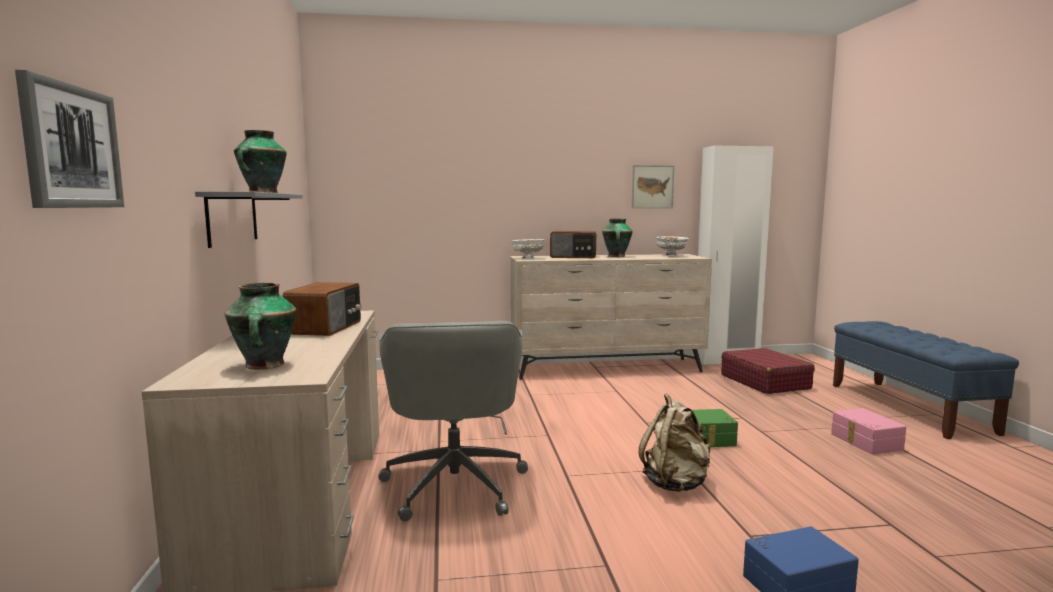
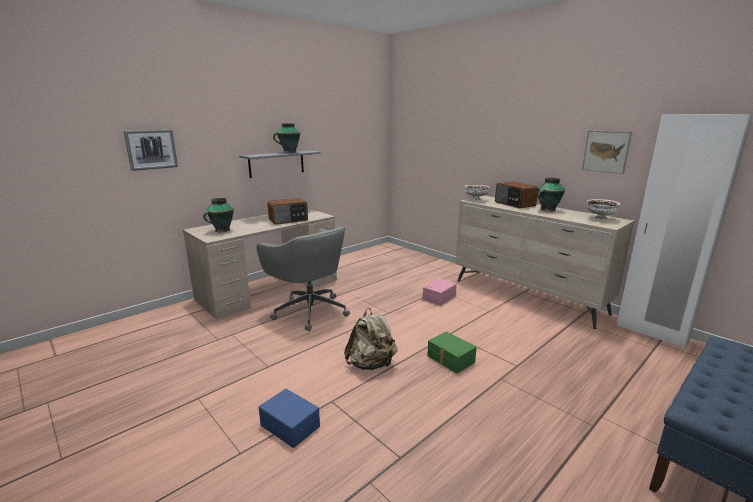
camera: 55 degrees right, 10 degrees up
(455, 483) = (309, 310): grey office chair -> grey office chair turned 90 degrees counterclockwise
(764, 382) = (627, 360): red suitcase -> none
(865, 442) = (555, 433): pink storage box -> pink storage box (438, 297)

